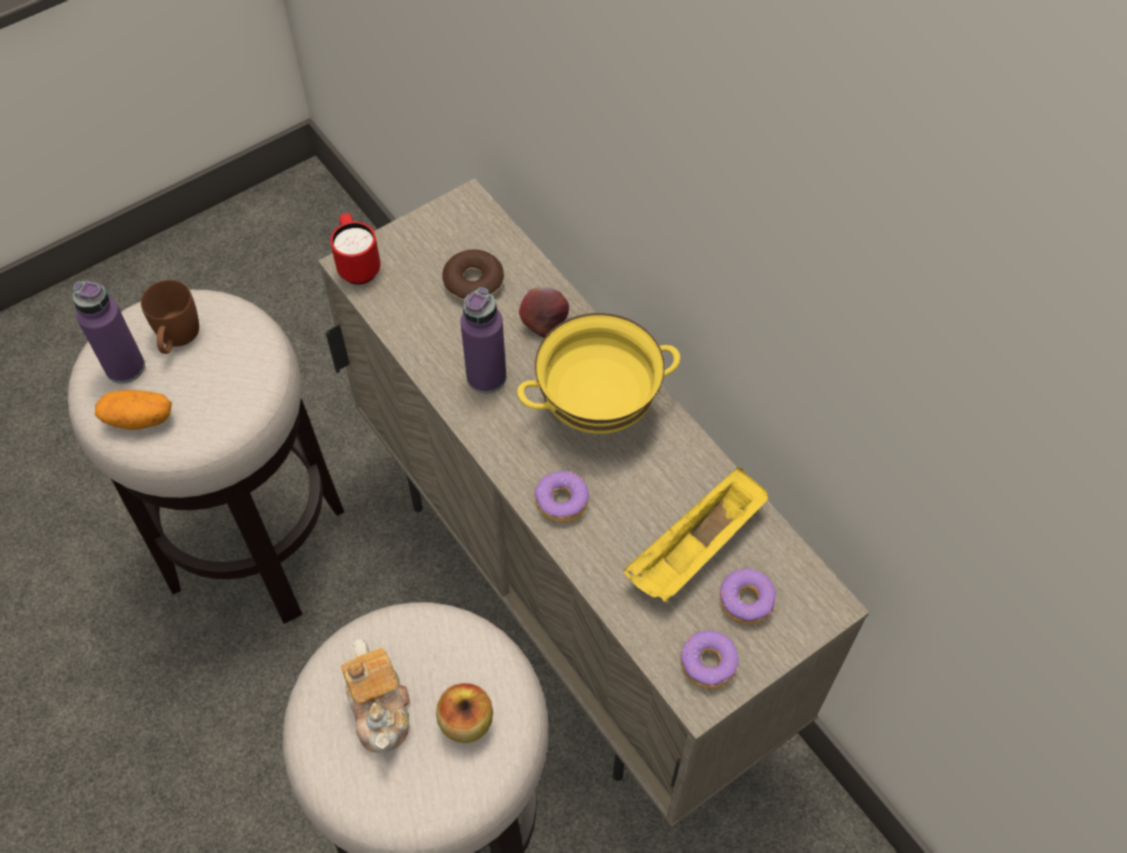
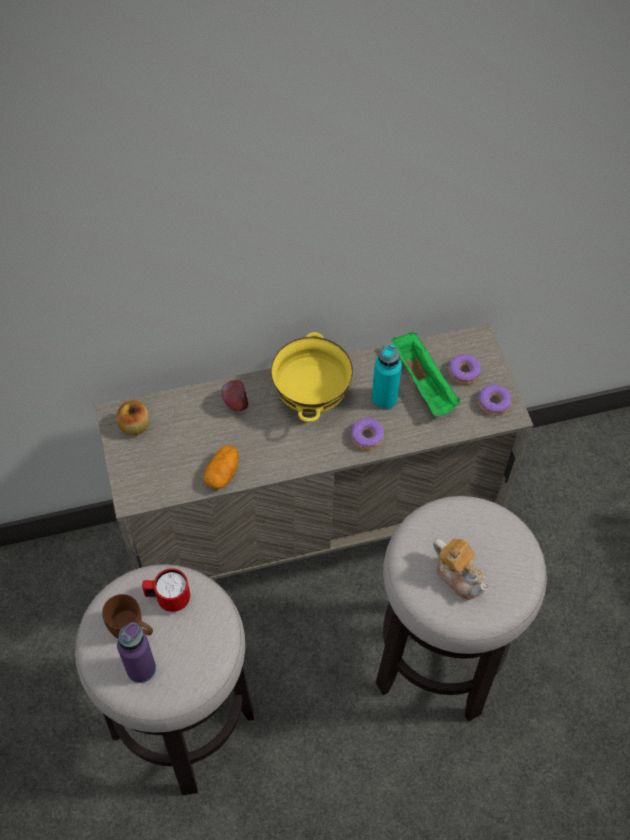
camera: 70 degrees left, 0 degrees up
(139, 418) = (190, 668): potato -> potato (222, 473)
(357, 265) = (134, 494): red mug -> red mug (168, 599)
(380, 708) = (459, 575): teapot -> teapot turned 45 degrees clockwise
(466, 722) = (482, 534): apple -> apple (134, 426)
(473, 282) = (184, 432): donut -> none
(486, 377) = (261, 448): purple bottle -> none
(640, 503) = (384, 399): none -> turquoise bottle
(695, 550) = (424, 384): yellow tray -> green tray

